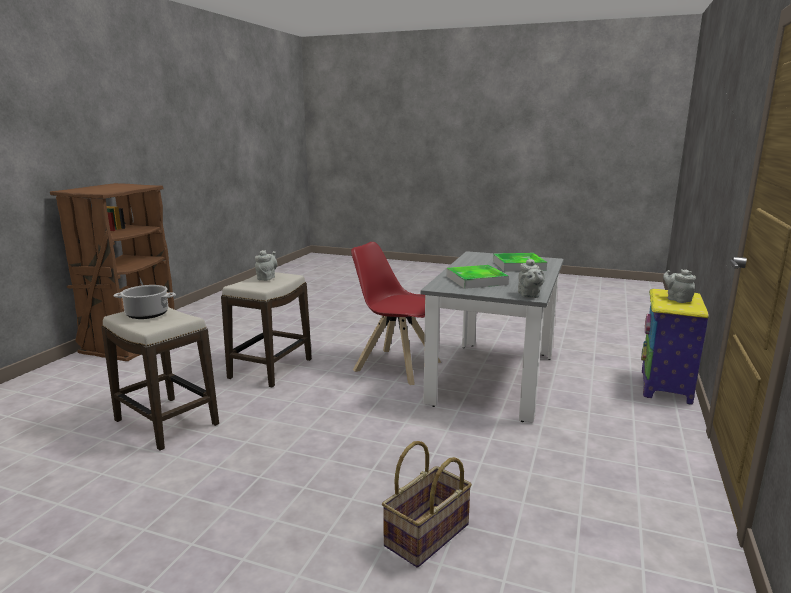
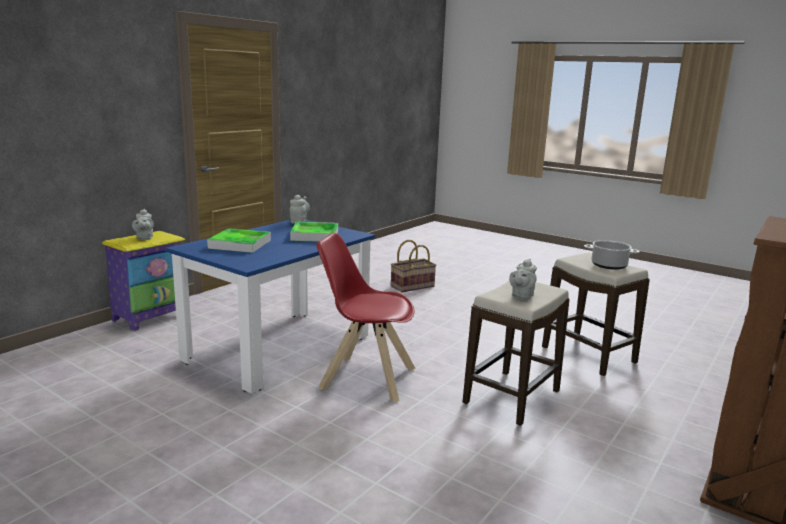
camera: 165 degrees left, 0 degrees up
(395, 366) = (365, 377): red chair -> red chair turned 150 degrees clockwise
(493, 378) = (279, 348): grey dining table -> blue dining table

